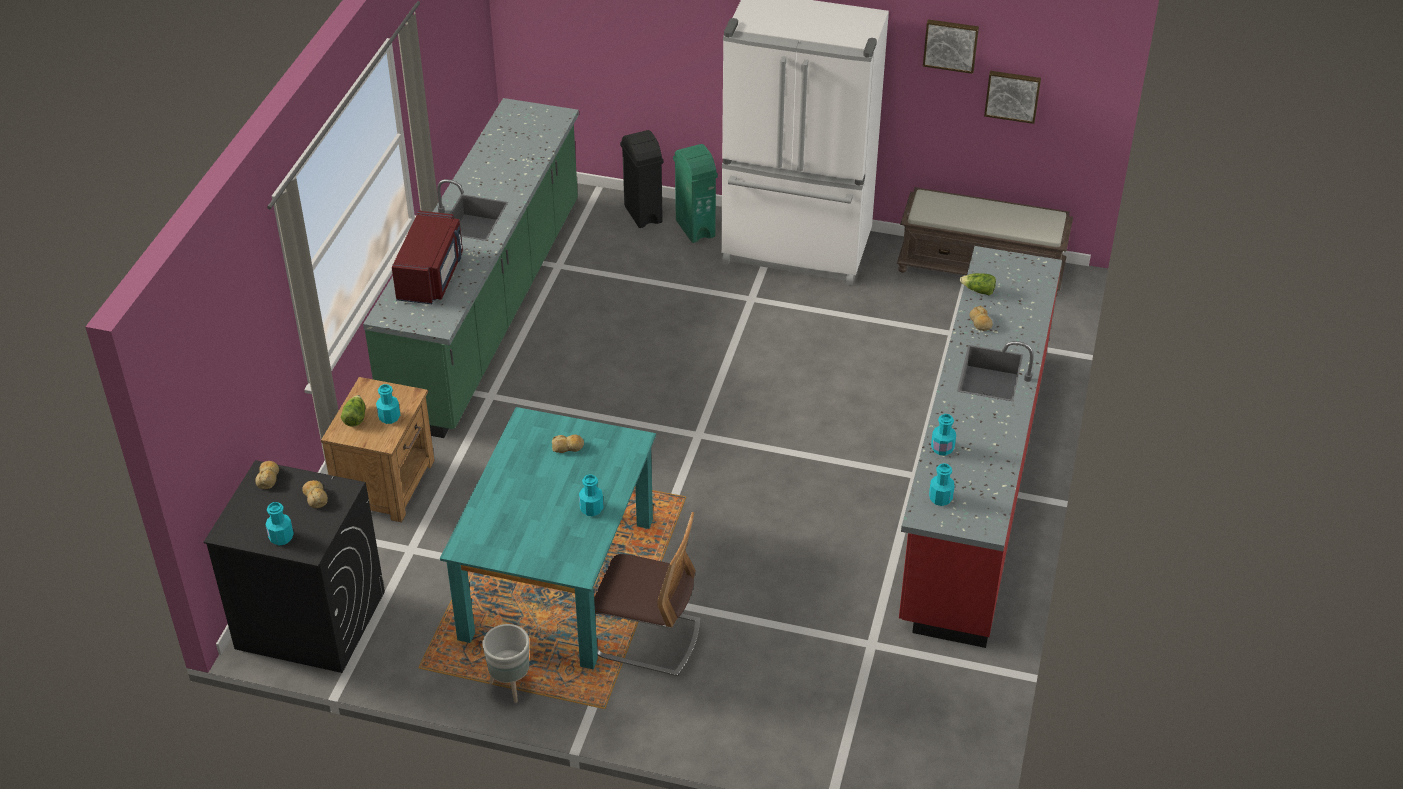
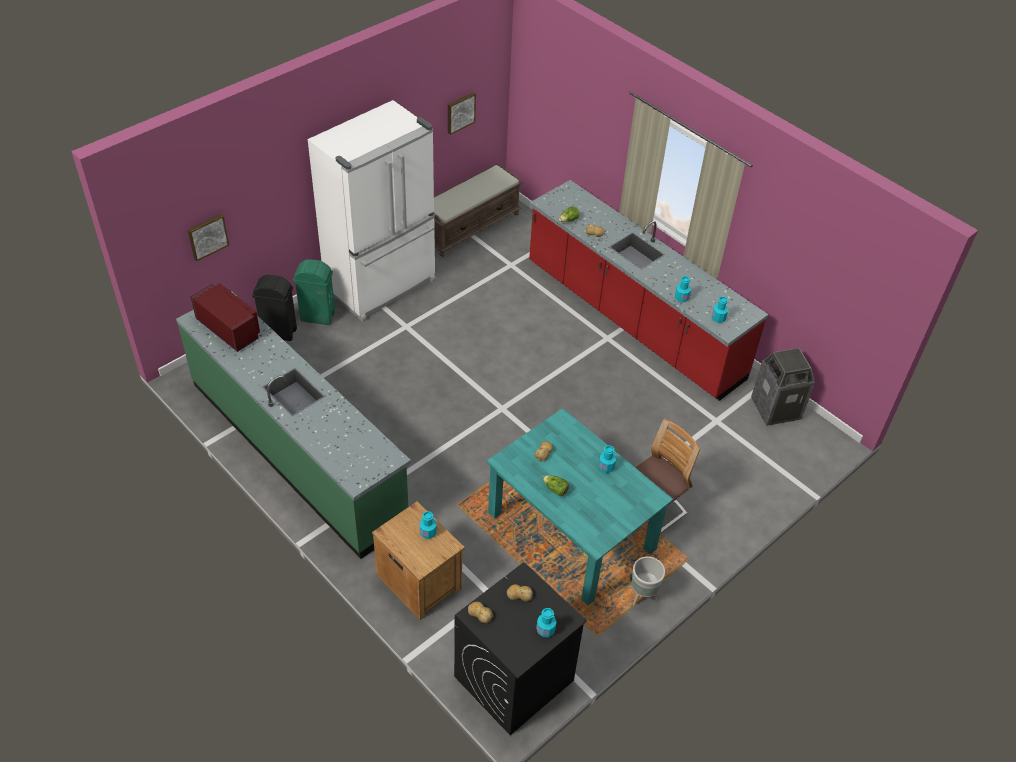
camera: 60 degrees left, 5 degrees up
(355, 417) = (413, 551): lettuce -> lettuce (555, 489)
(431, 276) = (336, 440): red microwave -> red microwave (229, 328)
(951, 45) = (425, 101): picture -> picture (207, 236)
(958, 700) = (776, 408): none -> trash can

